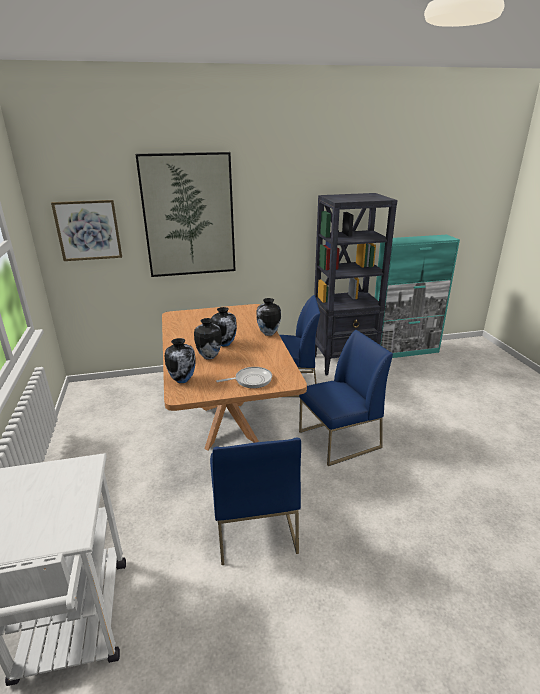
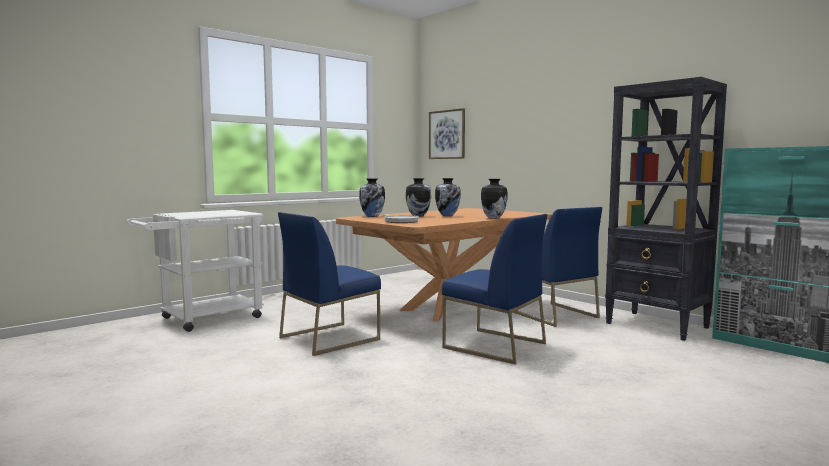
camera: 60 degrees right, 20 degrees down
(189, 216) = (515, 121): picture -> none

